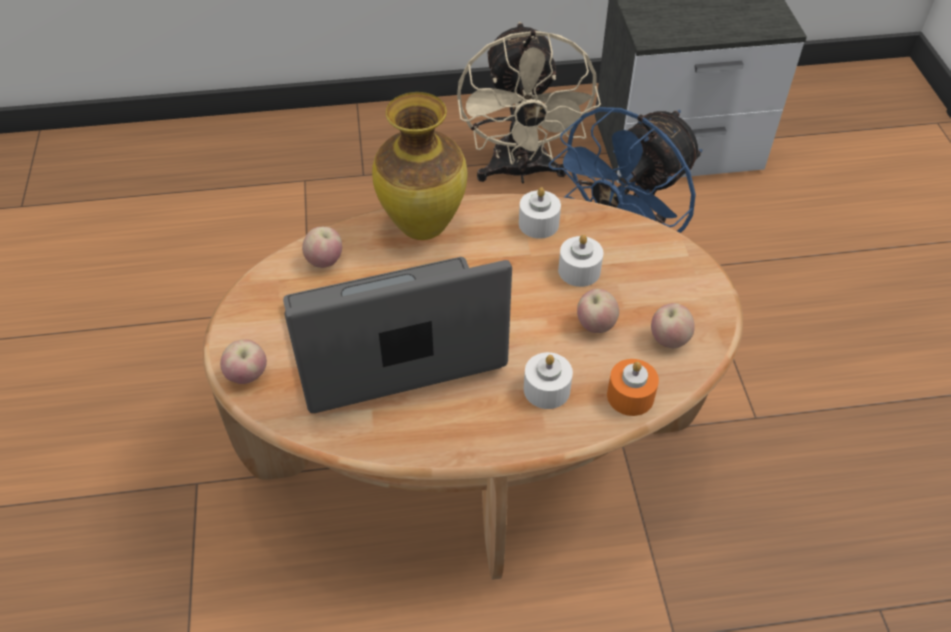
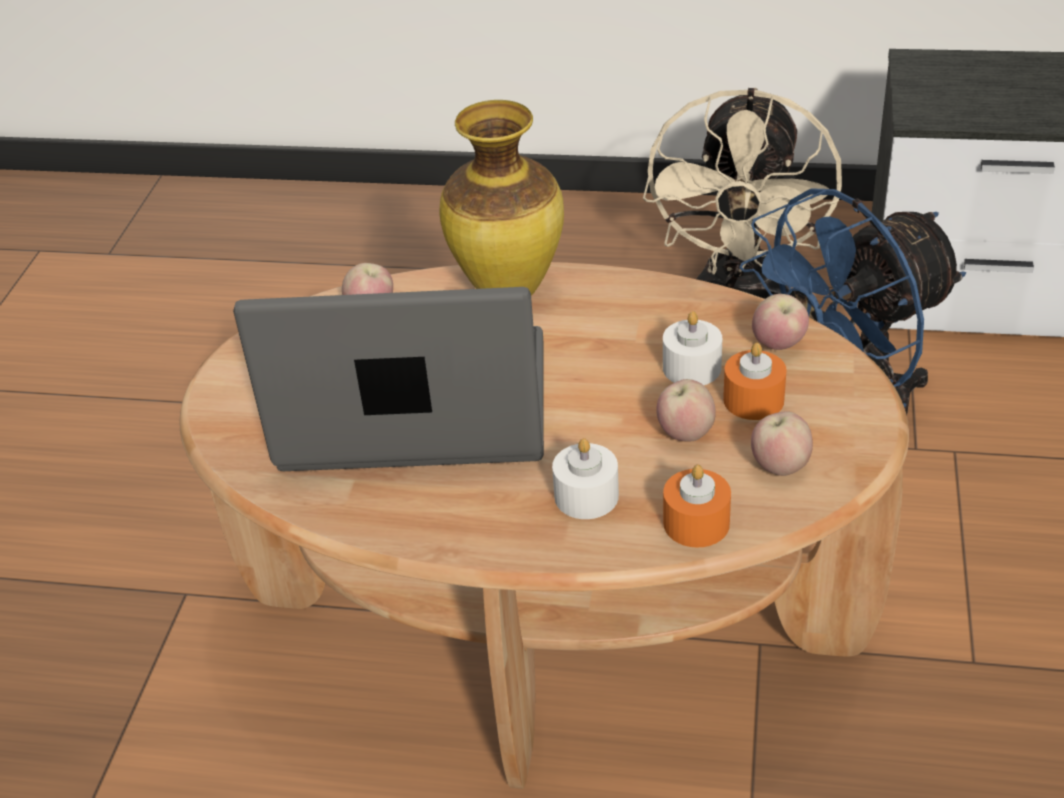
camera: 20 degrees right, 10 degrees down
(247, 376) = (224, 418): apple -> apple (778, 345)
(538, 224) = (661, 307): white candle -> none
(631, 289) = (753, 400): none -> orange candle

